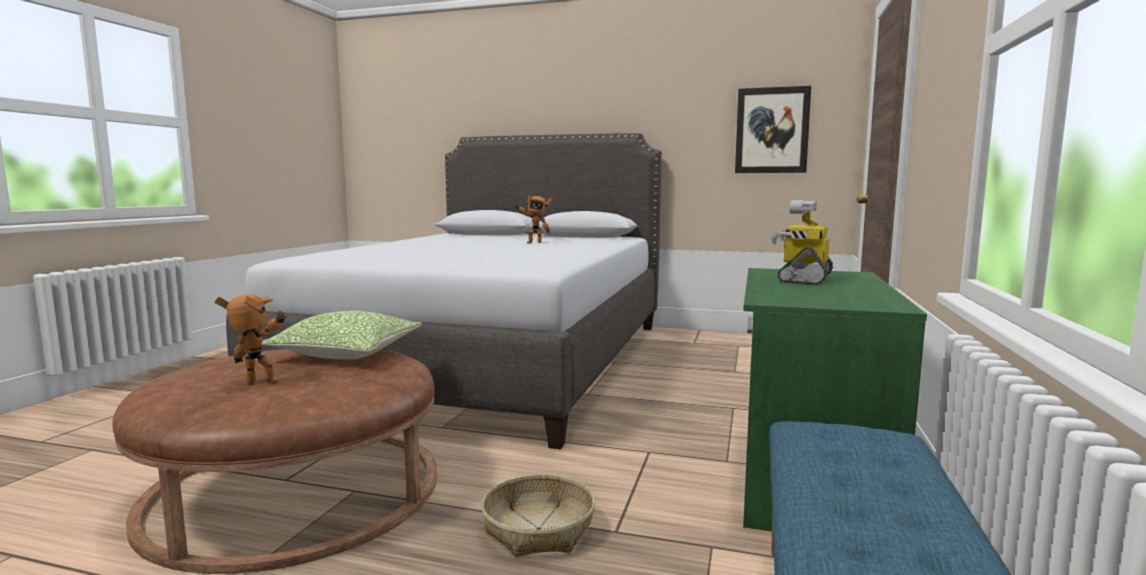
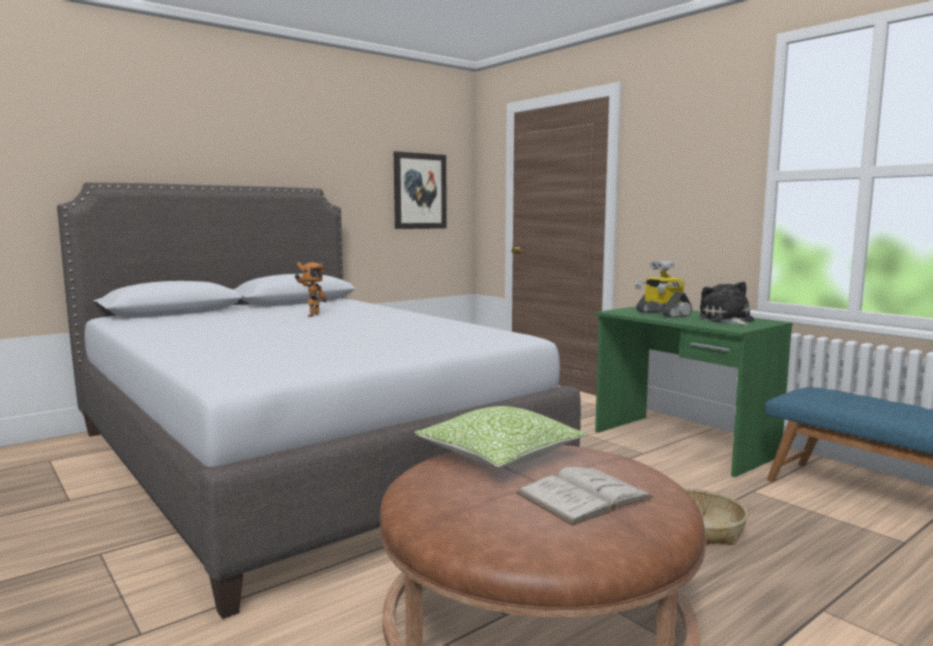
camera: 55 degrees left, 0 degrees up
(260, 384) = (584, 495): toy robot -> white book
(837, 295) = (726, 320): none -> plush toy

